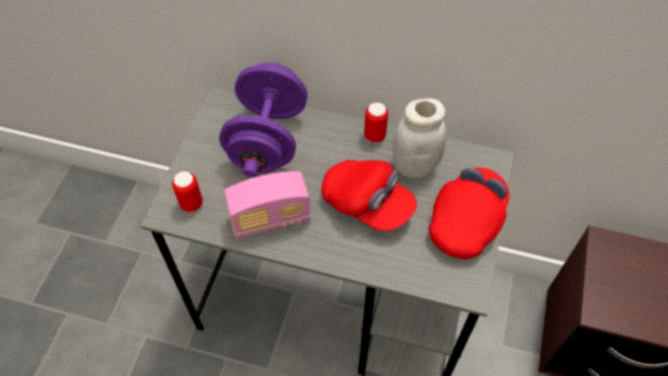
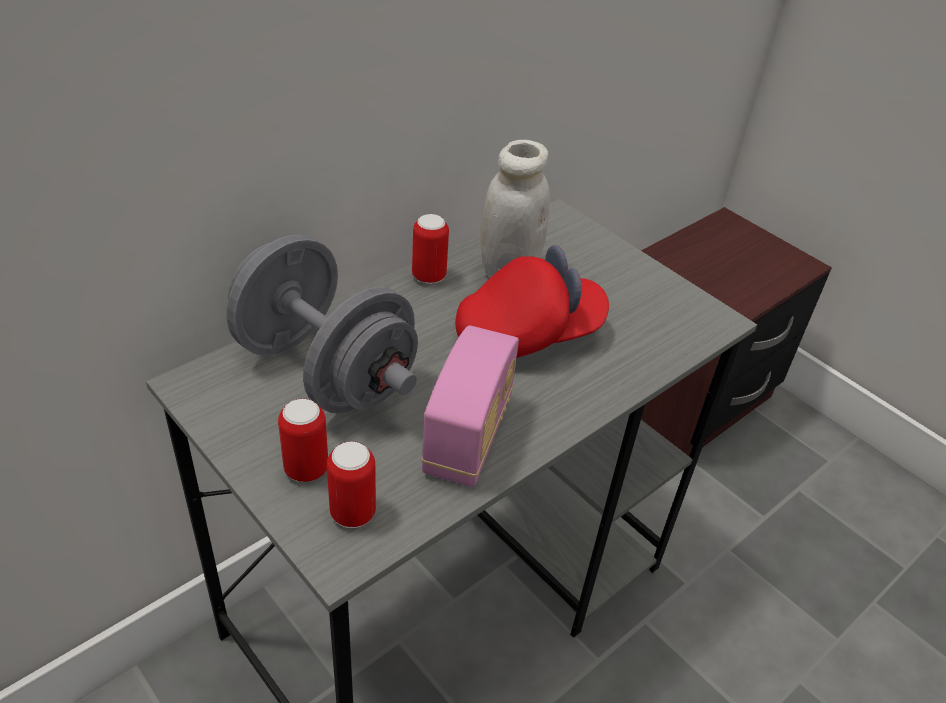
camera: 60 degrees left, 15 degrees down
(203, 172) = (306, 469): none -> can
(267, 139) = (324, 371): purple dumbbell -> grey dumbbell
(466, 221) = (622, 274): red cap -> none

